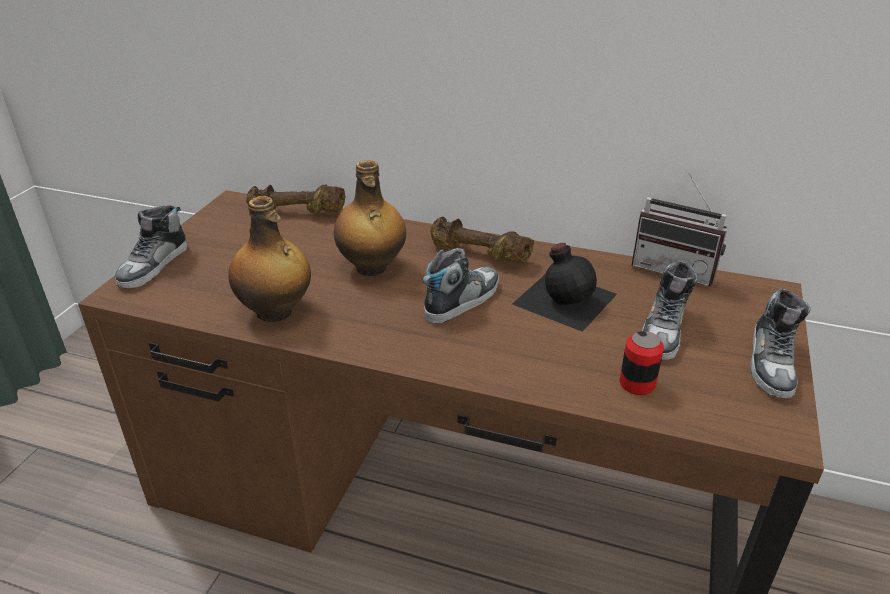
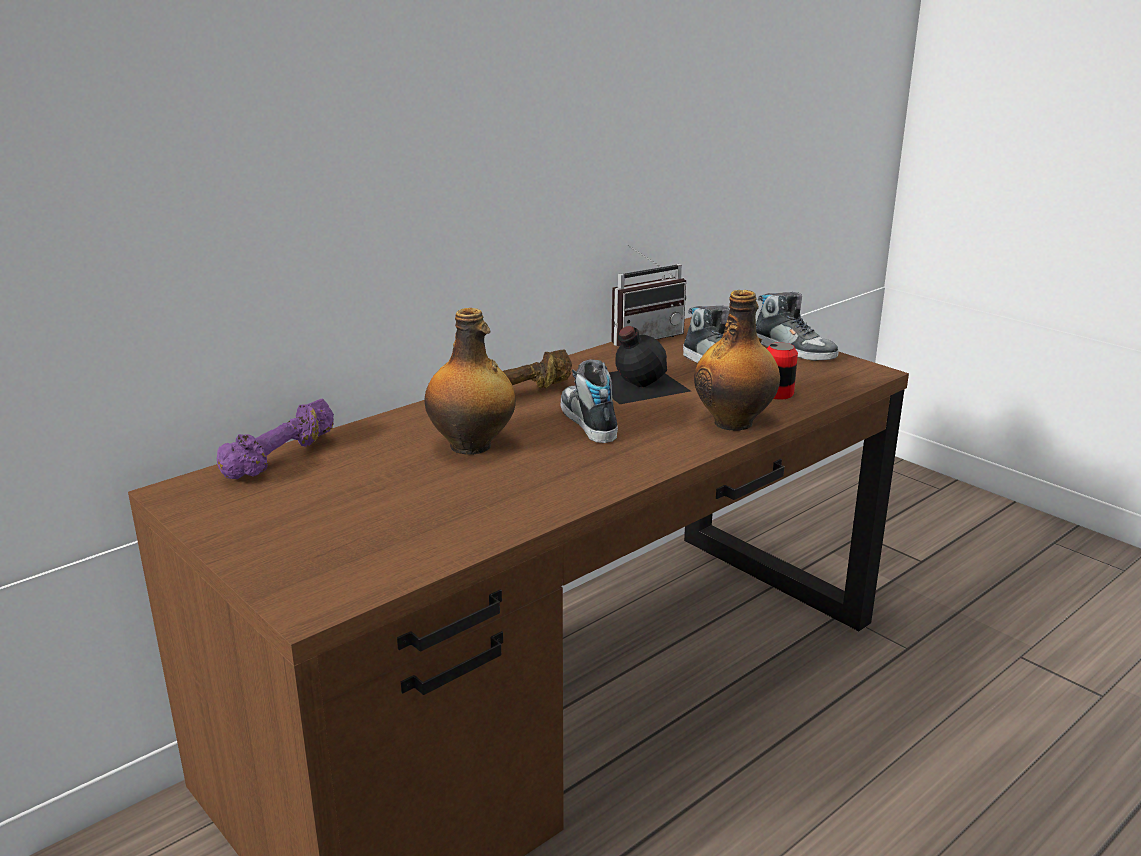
camera: 60 degrees left, 10 degrees down
(154, 266) = (271, 572): shoe -> none
(275, 312) = (494, 512): bottle -> bottle (734, 422)
(296, 213) = (281, 459): brown dumbbell -> purple dumbbell

